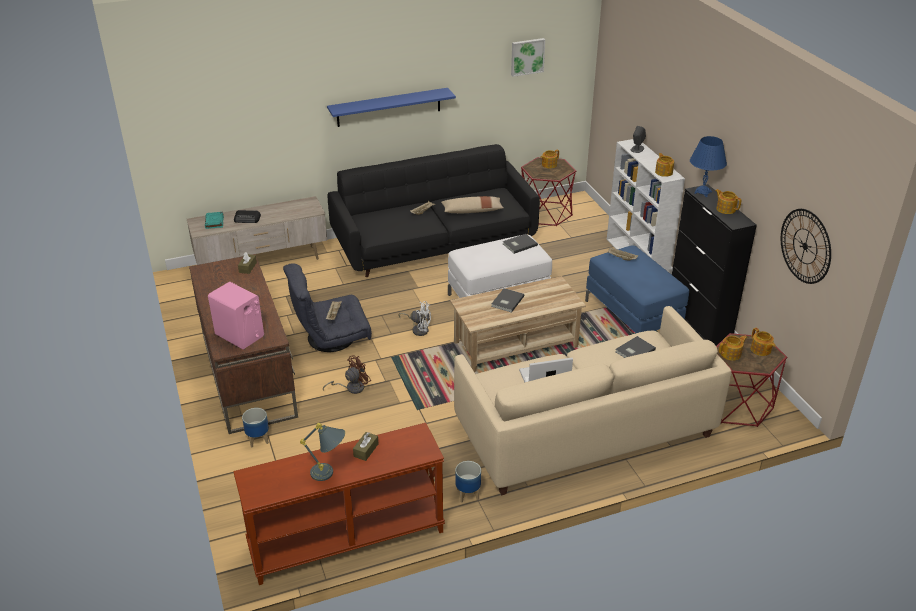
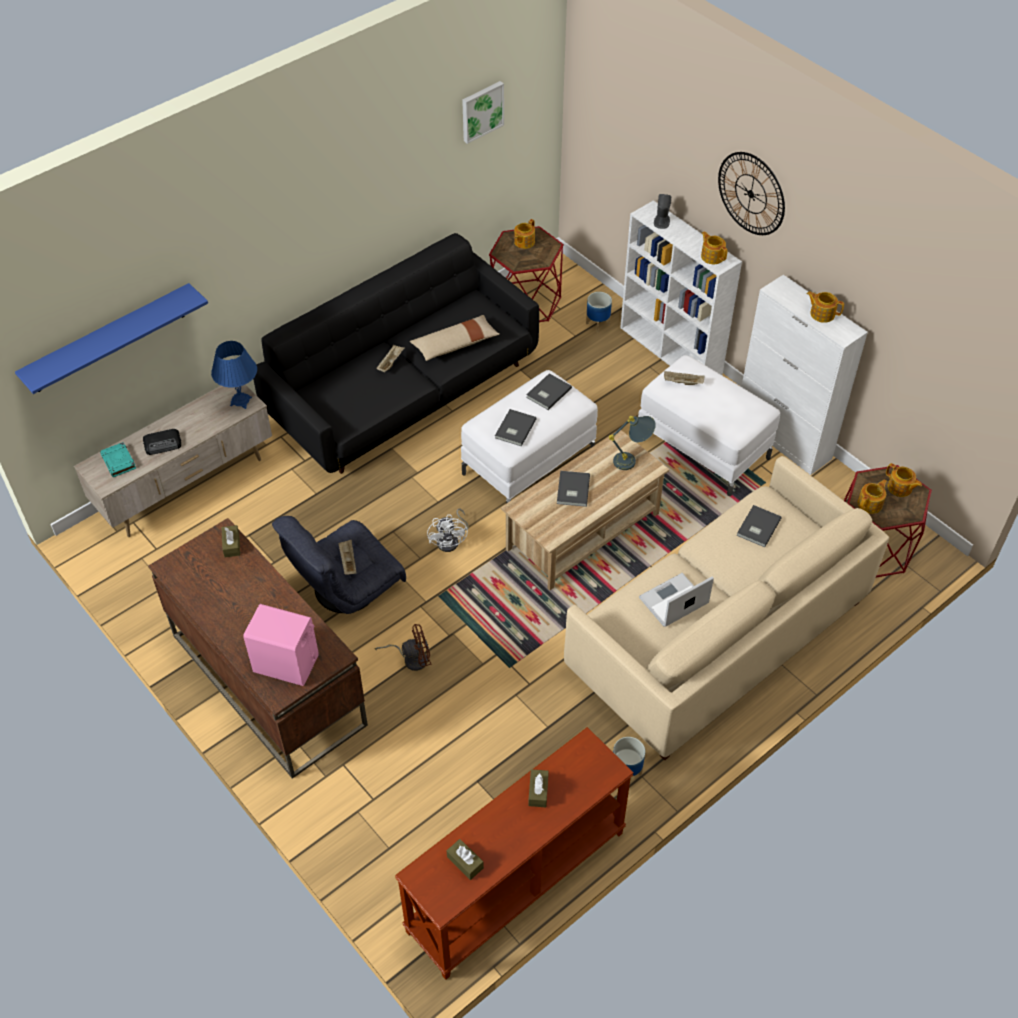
camera: 20 degrees left, 15 degrees up
(258, 439) = (334, 774): planter -> planter (598, 324)
(286, 477) = (465, 862): none -> brown tissue box
(330, 474) = (514, 840): grey table lamp -> grey table lamp (632, 461)
(351, 387) = (411, 658): brown fan -> brown fan turned 45 degrees clockwise
(389, 107) = (316, 234): blue shelf -> blue shelf (108, 339)
(418, 329) = (451, 541): white fan -> white fan turned 90 degrees clockwise
(483, 258) = (514, 429): none -> grey book
(633, 317) = (704, 447): blue ottoman -> white ottoman
(698, 325) = (783, 438): black cabinet -> white cabinet
(702, 192) = (783, 291): blue table lamp -> blue table lamp (241, 401)
(805, 246) = (944, 363): wall clock -> wall clock (751, 193)

